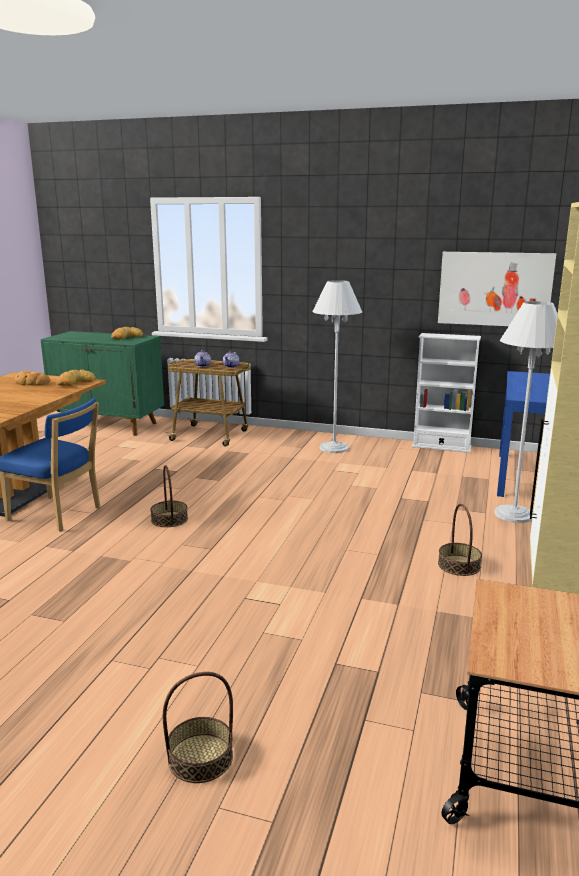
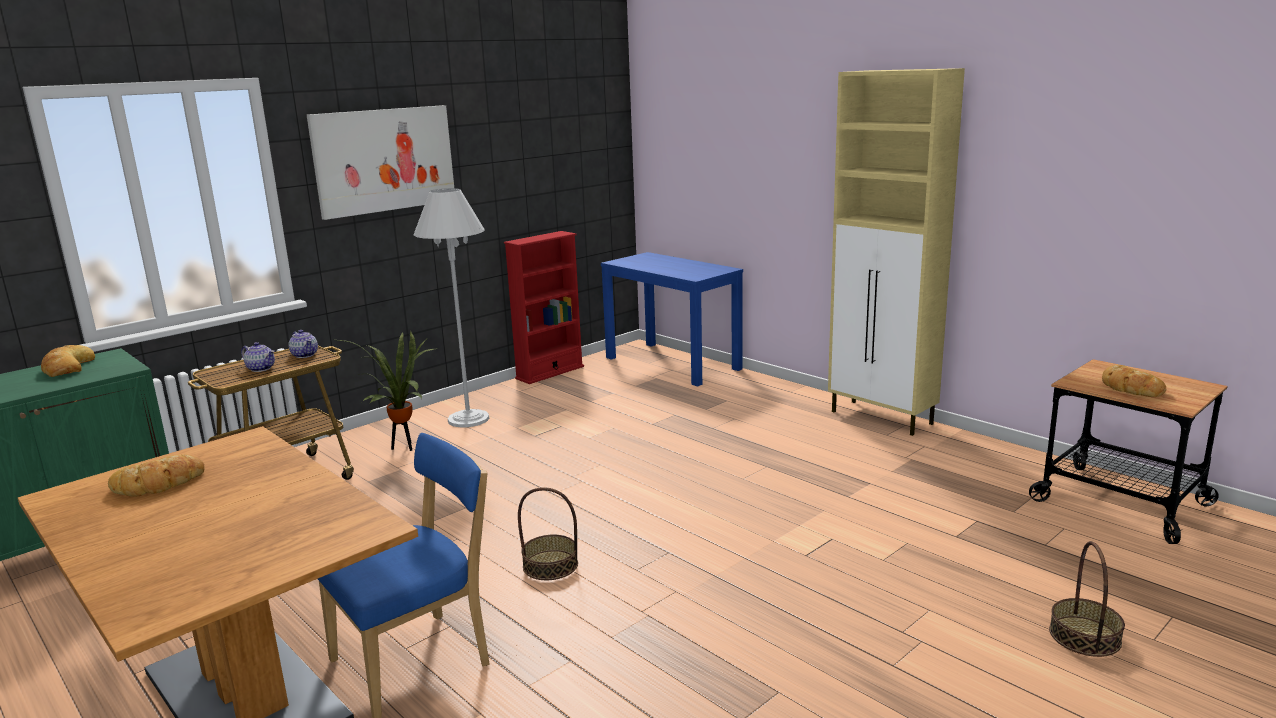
camera: 60 degrees left, 0 degrees up
(74, 382) = (235, 449): bread -> bread (1130, 388)
(276, 445) = (403, 447): none -> potted plant
(441, 446) = (550, 372): white bookcase -> red bookcase
(459, 565) = (818, 439): basket -> none
(494, 289) = (564, 174): picture -> picture (384, 160)
(514, 514) = (742, 392): white floor lamp -> none

